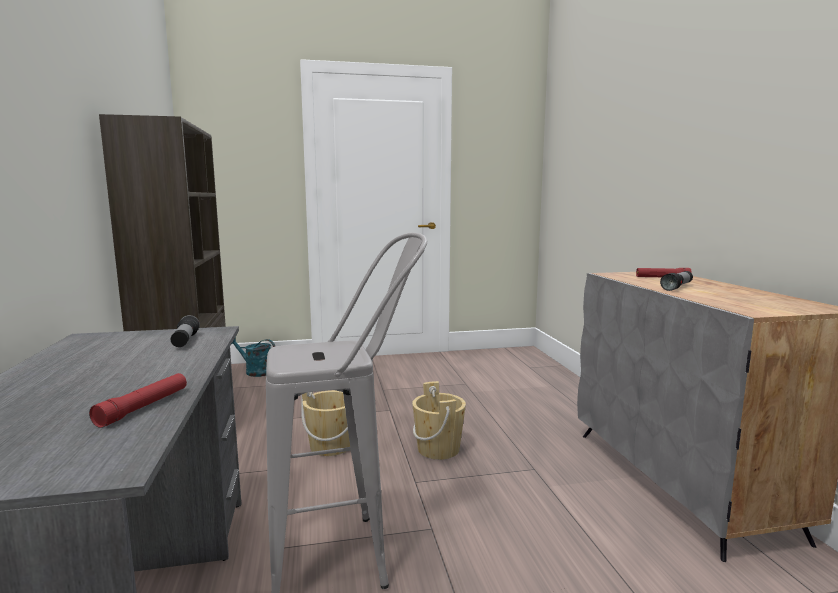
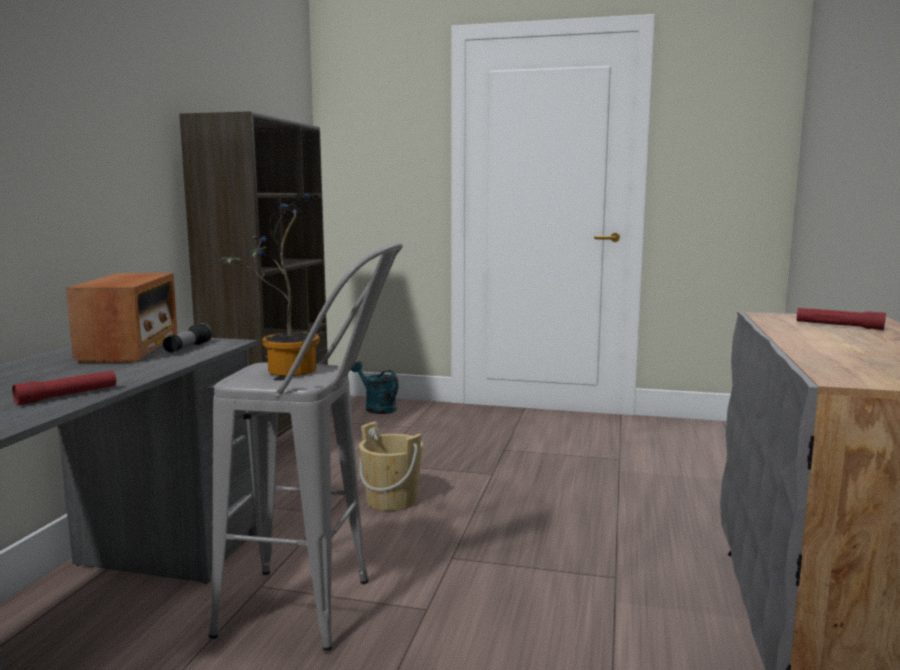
camera: 25 degrees right, 0 degrees up
(122, 348) = (130, 349): none -> radio
(314, 351) = (284, 371): none -> potted plant
(438, 449) = (511, 528): beige bucket -> none
(677, 287) = (821, 339): flashlight -> none

